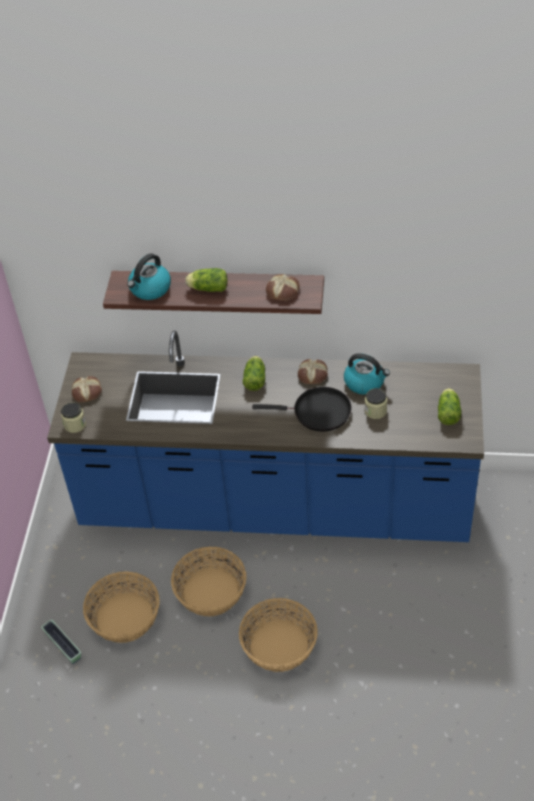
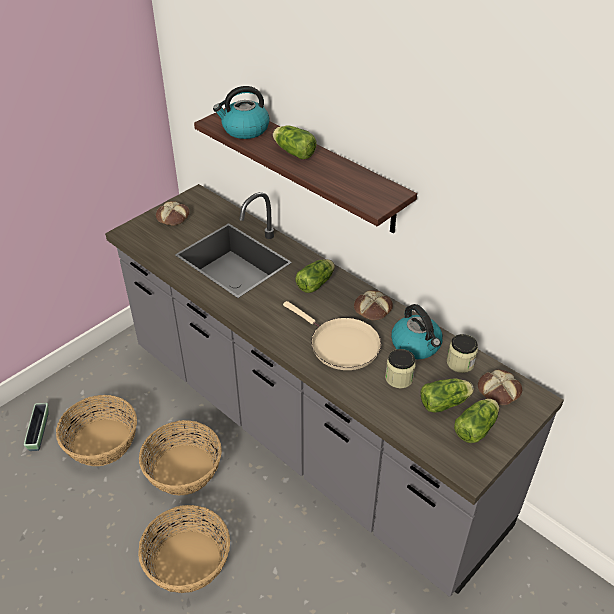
camera: 35 degrees right, 5 degrees down
(75, 425) = (135, 236): jar -> jar (460, 363)
(275, 507) = (307, 434): blue counter -> grey counter
(283, 291) = (359, 187): bread -> bread (499, 391)
(318, 412) = (341, 345): black frying pan -> beige frying pan
(417, 408) = (446, 403): none -> lettuce

